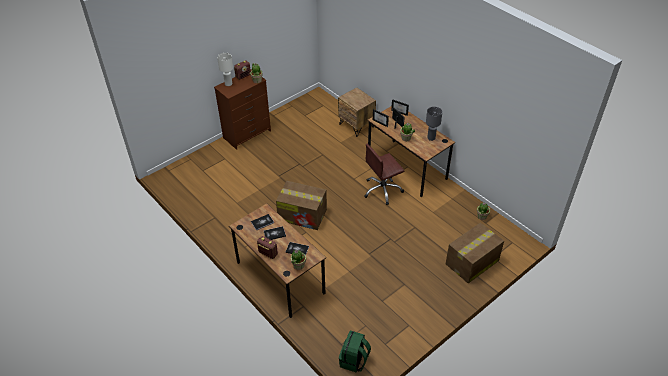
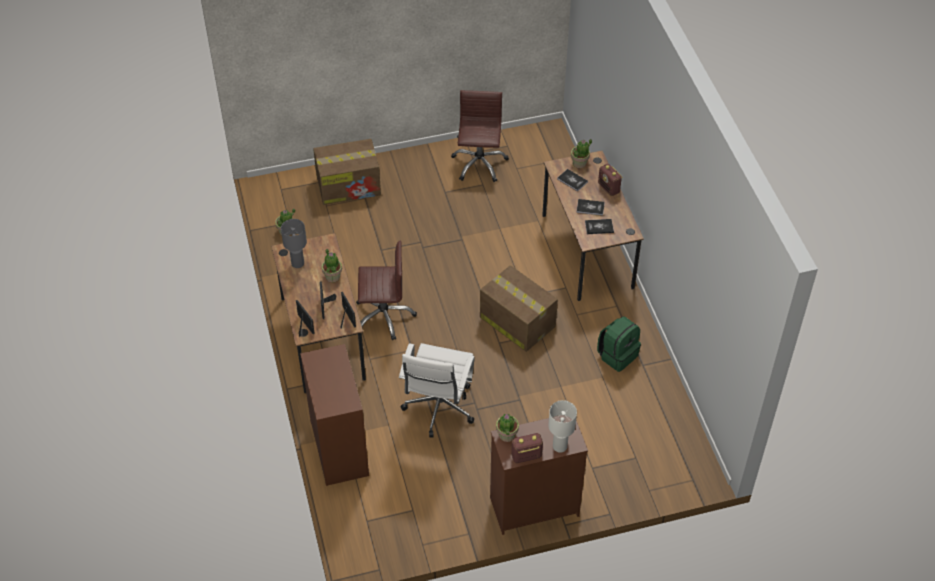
camera: 155 degrees left, 5 degrees up
(319, 156) = (438, 410): none -> white office chair
(354, 360) = (548, 143): green backpack -> green backpack (617, 355)
(356, 125) = (340, 448): brown nightstand -> brown dresser
(396, 318) = (479, 164): none -> brown office chair

